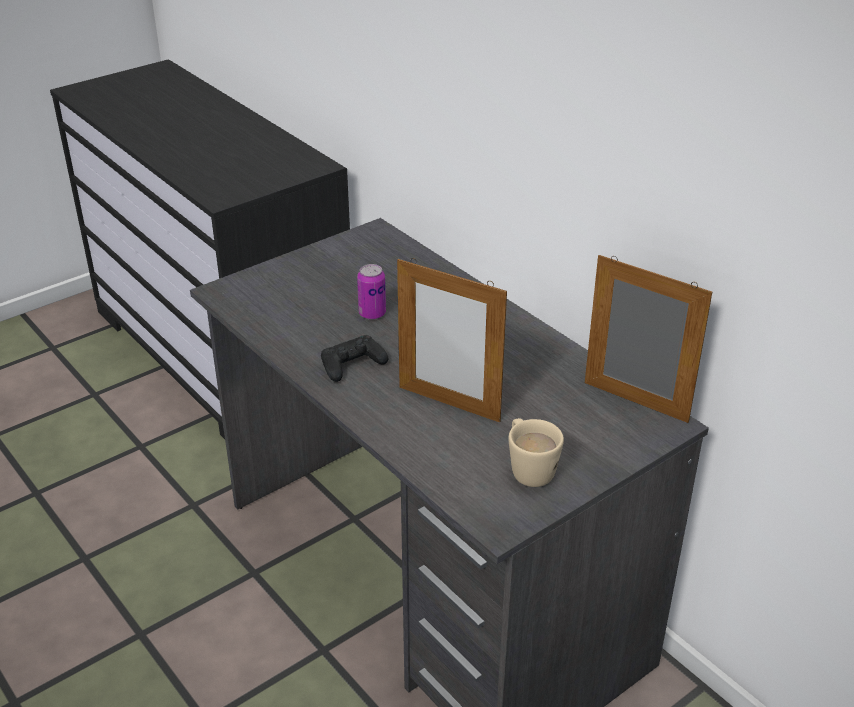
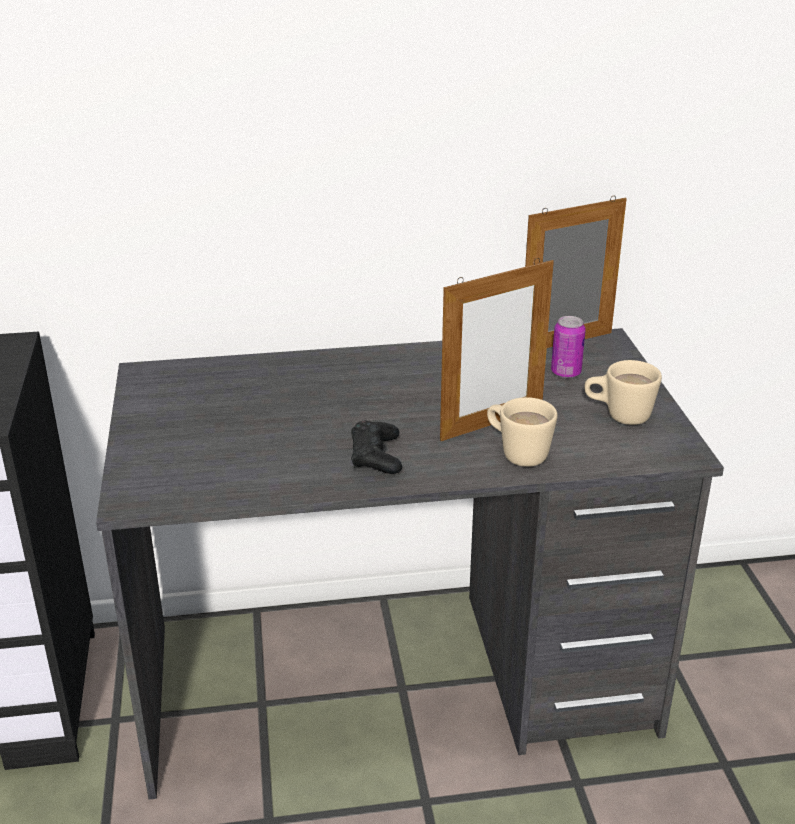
camera: 60 degrees left, 5 degrees down
(372, 314) = (298, 419): can -> can (565, 373)
(414, 430) = (517, 453): none -> beige mug

